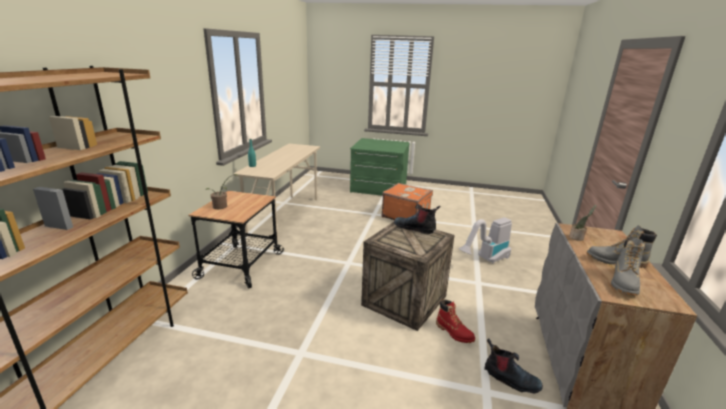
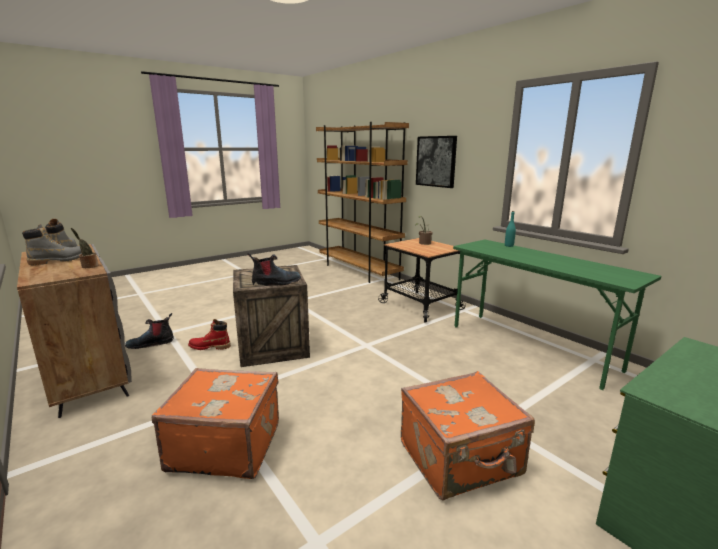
camera: 130 degrees right, 5 degrees down
(149, 119) = (436, 161): none -> picture
(284, 216) = (531, 347): beige desk -> green desk
(485, 260) = (226, 445): vacuum cleaner -> orange suitcase

